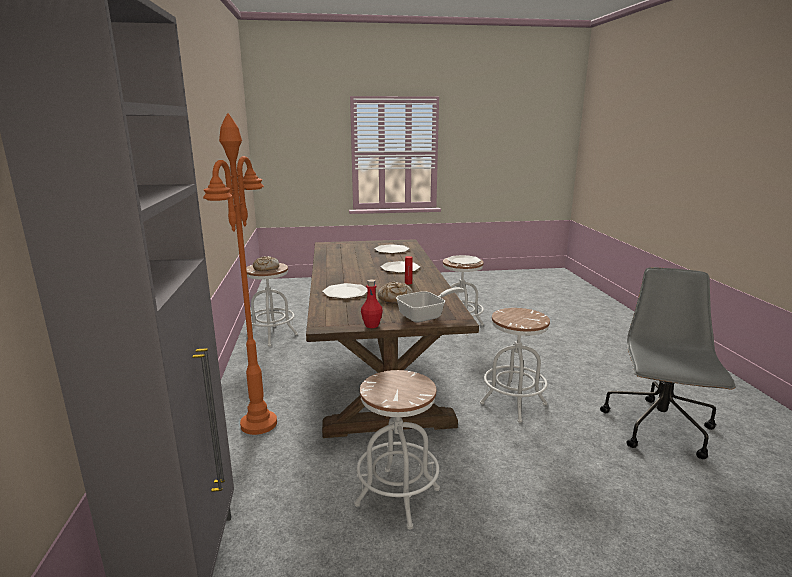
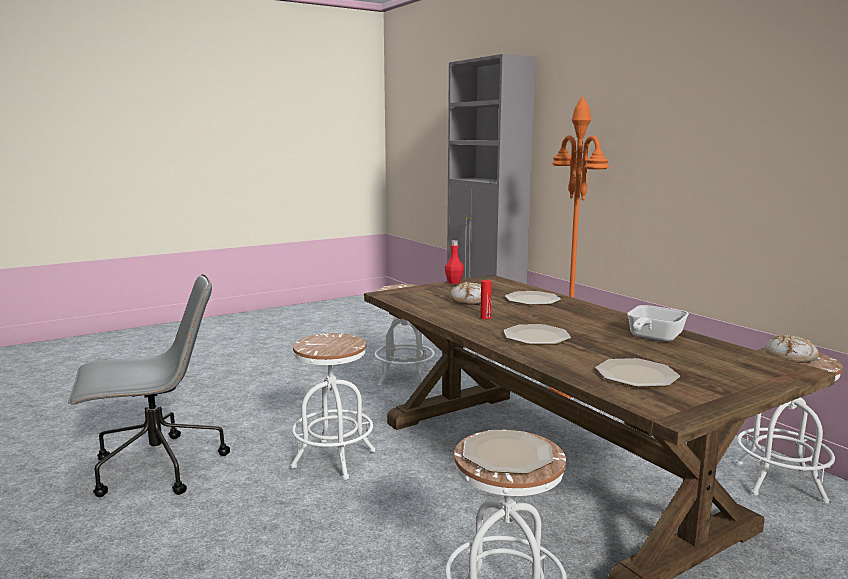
camera: 155 degrees right, 5 degrees down
(426, 316) = (418, 292): frying pan -> frying pan (652, 338)
(659, 429) = (156, 468): grey office chair -> grey office chair turned 105 degrees counterclockwise

